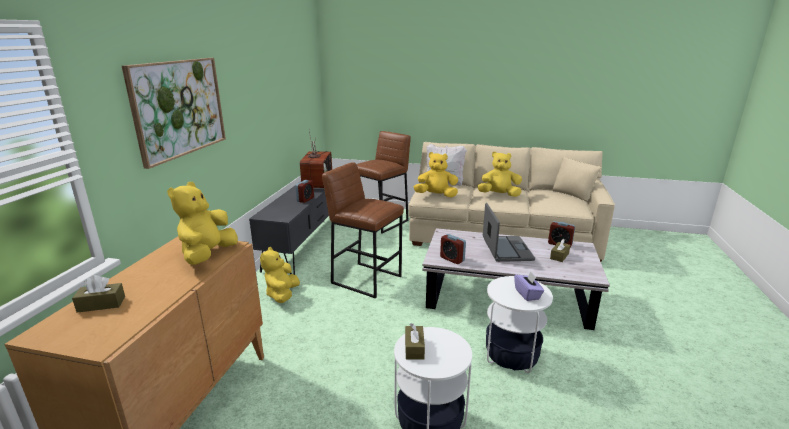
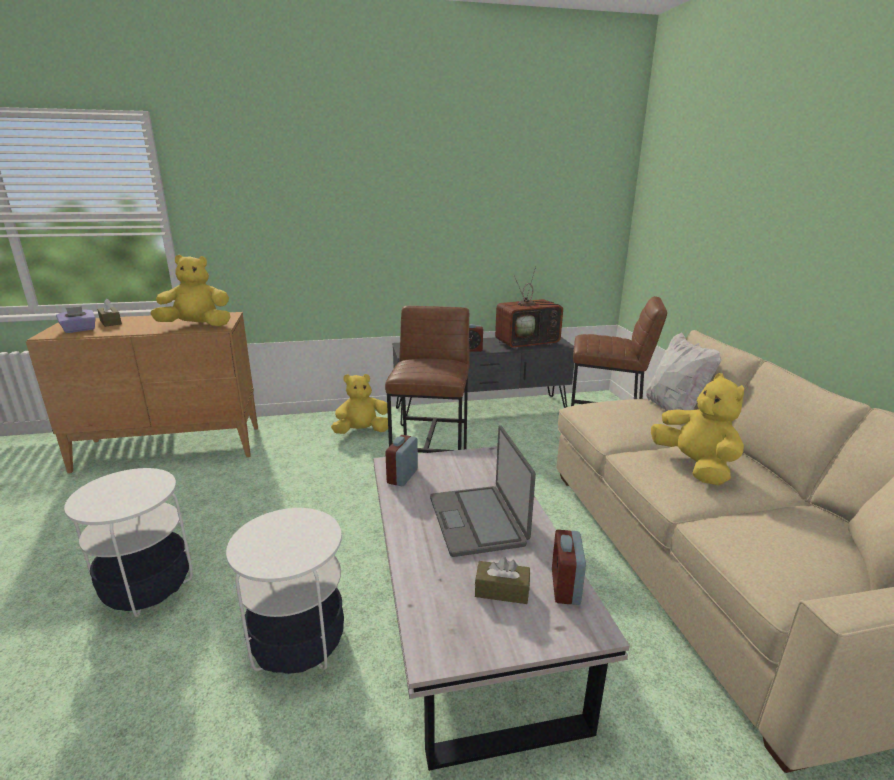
camera: 65 degrees right, 0 degrees up
(179, 108) = (296, 200): picture -> none
(414, 348) = (128, 480): brown tissue box -> none
(436, 195) = (603, 414): yellow plush toy -> none
(506, 249) = (478, 521): laptop -> laptop turned 105 degrees clockwise
(527, 294) = (278, 548): purple tissue box -> purple tissue box (79, 330)

